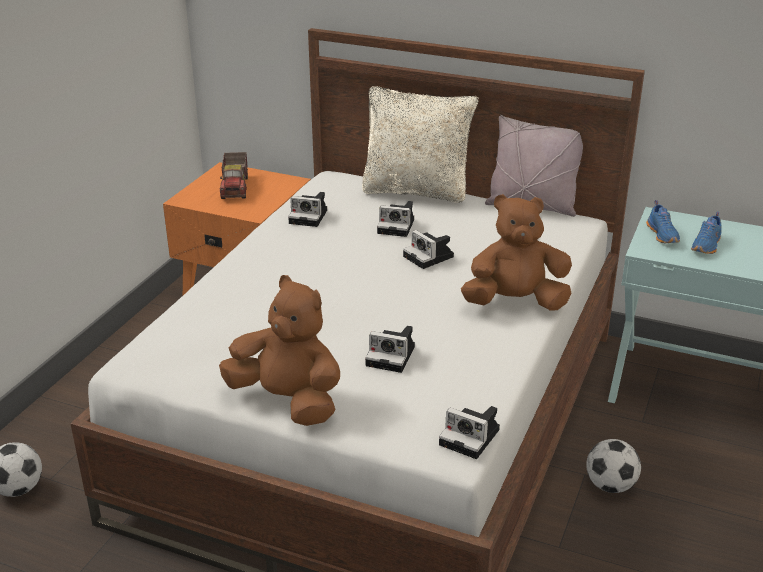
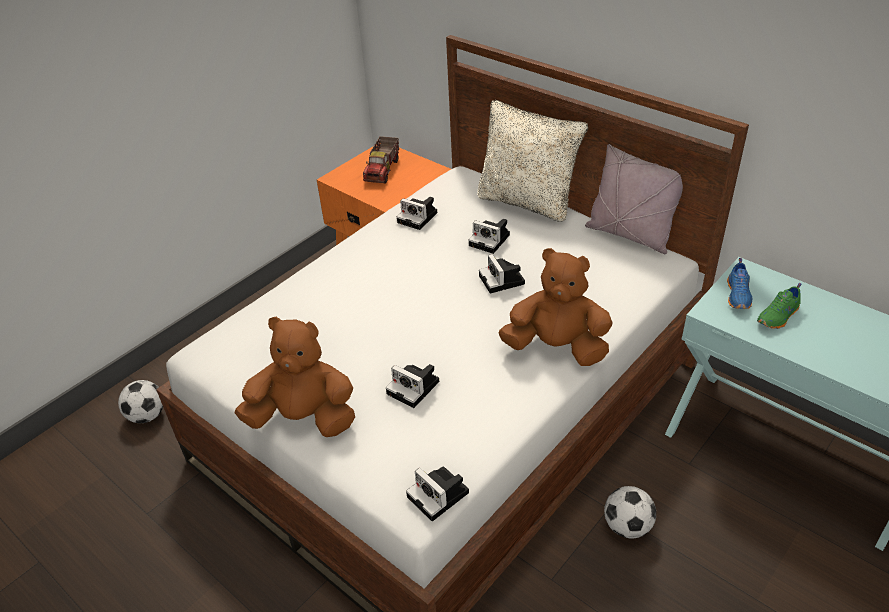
camera: 20 degrees right, 10 degrees up
(288, 401) = (304, 418): brown plush toy -> brown plush toy turned 45 degrees counterclockwise
(707, 245) = (778, 316): blue shoe -> green shoe

